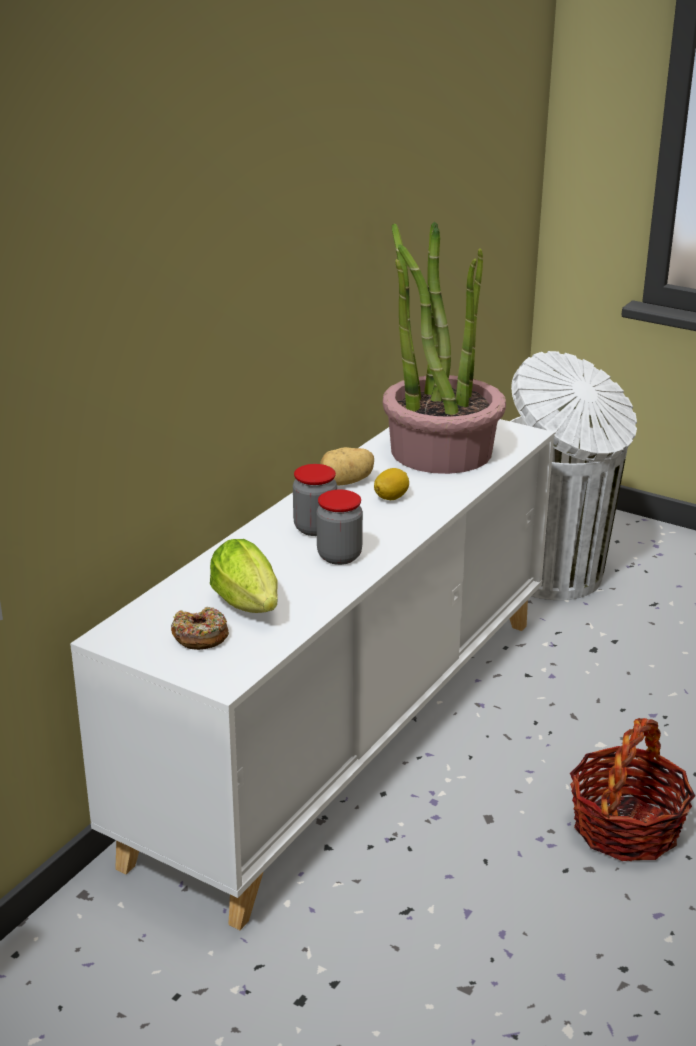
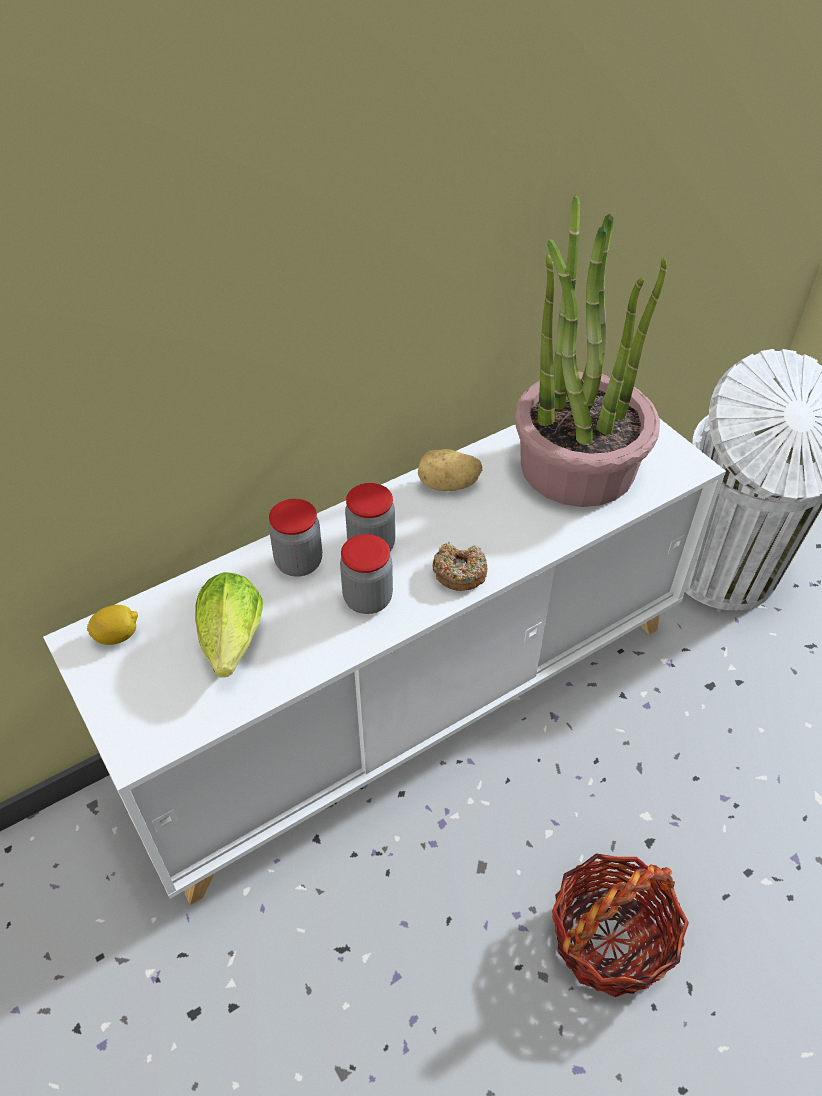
camera: 25 degrees right, 20 degrees up
(200, 637) = (158, 673): donut -> donut (459, 573)
(262, 550) = (299, 562): none -> jar
(391, 497) = (479, 523): lemon -> lemon (117, 635)

